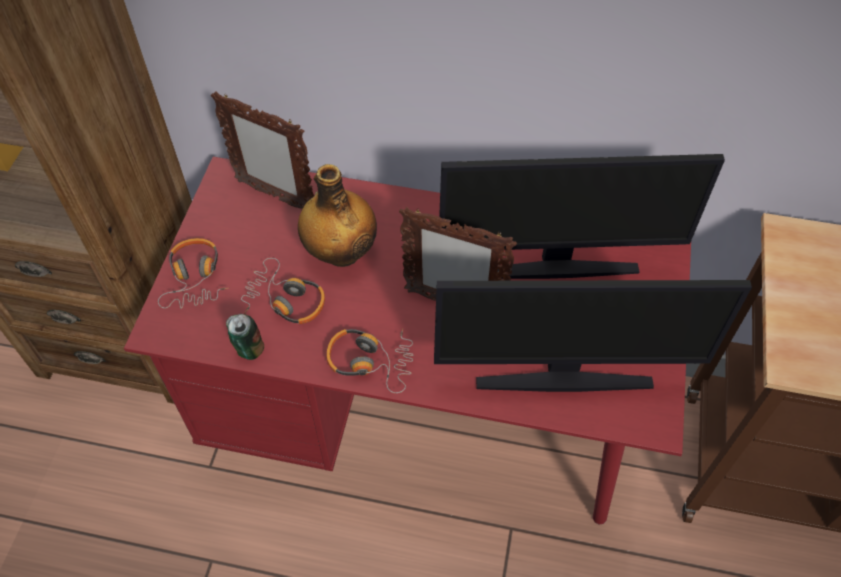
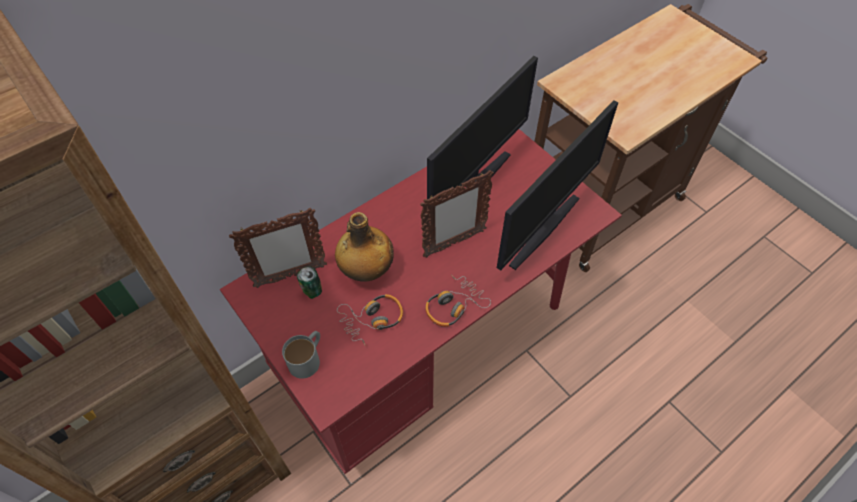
camera: 50 degrees left, 0 degrees up
(195, 278) = (308, 358): headphones -> grey mug
(248, 350) = (389, 361): can -> can (312, 292)

